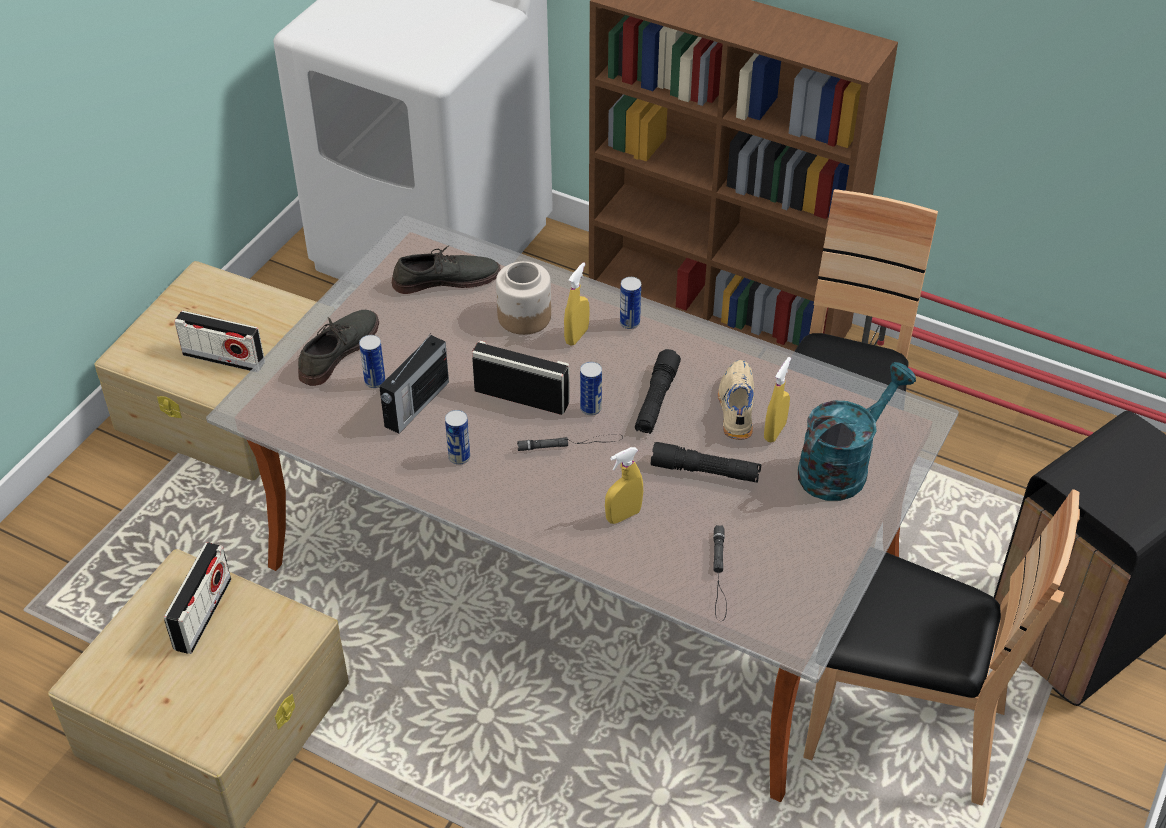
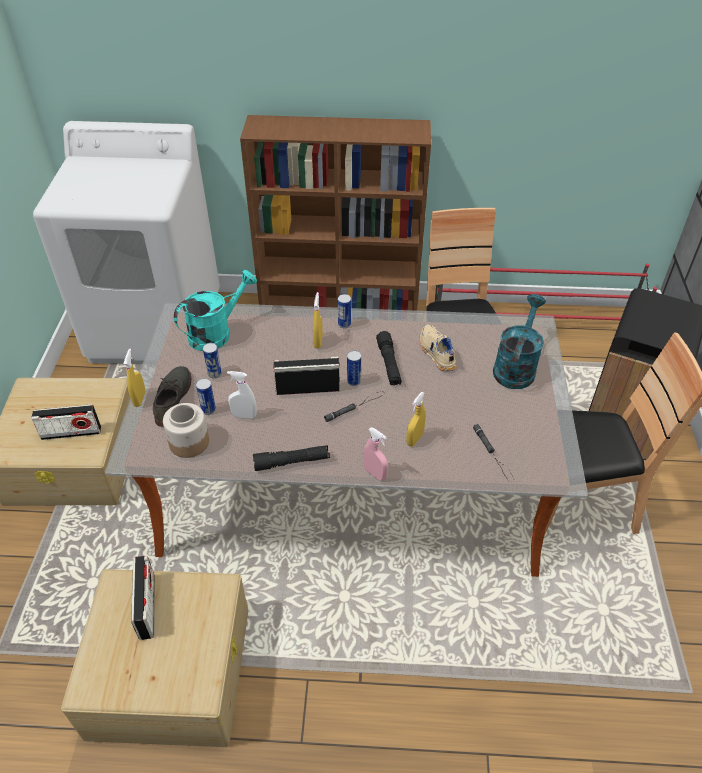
camera: 25 degrees left, 0 degrees up
(415, 405) = (244, 416): radio -> white spray bottle
(446, 279) = (216, 332): grey shoe -> turquoise watering can
(459, 457) = (292, 438): can -> can (214, 373)
(524, 317) = (279, 340): jar -> jar (189, 443)
(539, 542) = (375, 474): none -> pink spray bottle
(705, 471) = (444, 395): black flashlight -> black flashlight (292, 462)
(775, 431) = (467, 359): yellow spray bottle -> yellow spray bottle (139, 399)

